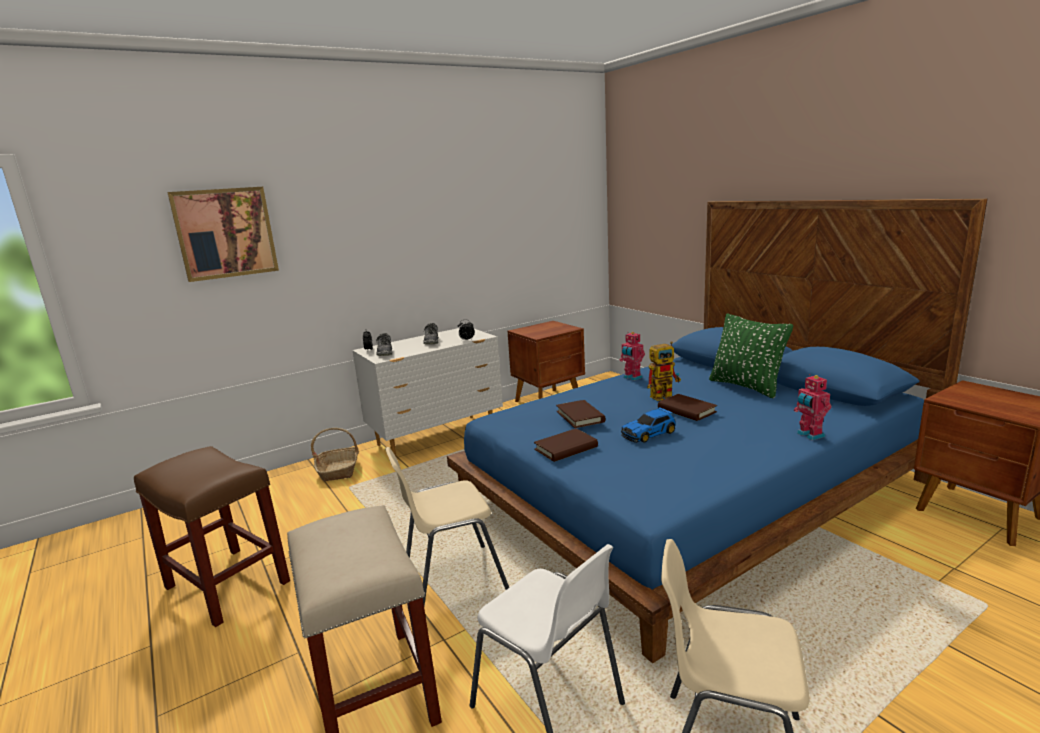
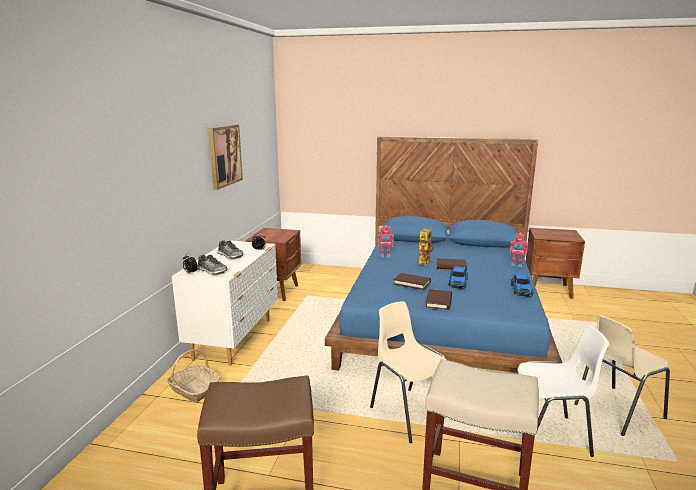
camera: 45 degrees left, 0 degrees up
(225, 233) = (81, 170): picture -> picture (224, 155)
(451, 580) = (409, 413): beige chair -> beige chair turned 120 degrees clockwise
(723, 471) = (521, 290): none -> toy car
(746, 386) = (448, 248): green pillow -> none

